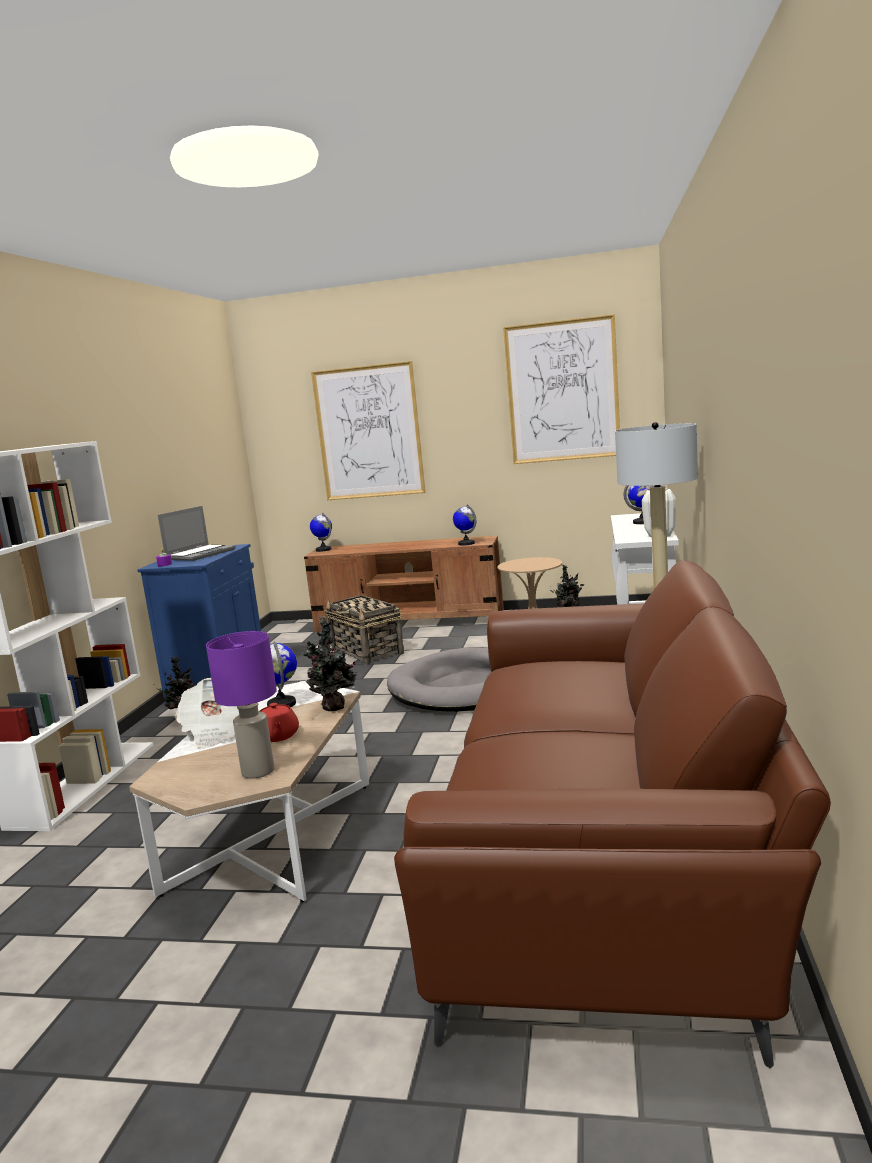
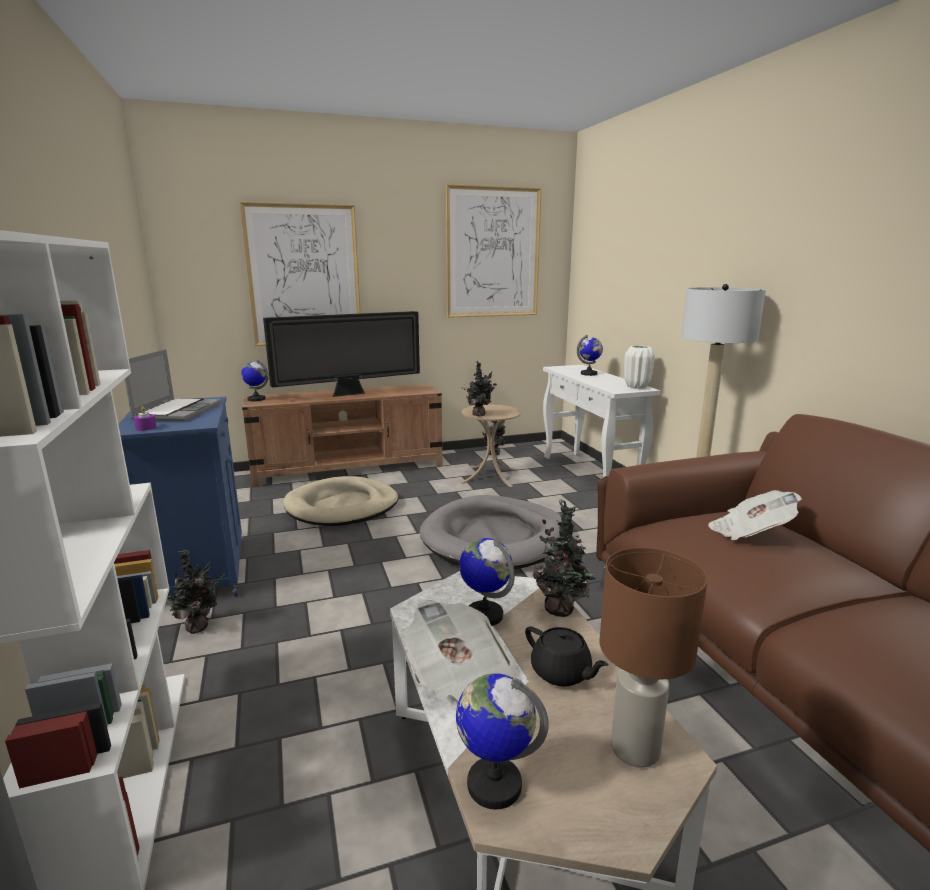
camera: 30 degrees left, 5 degrees up
(257, 771) = (633, 749): purple table lamp -> brown table lamp
(278, 736) = (561, 673): red teapot -> black teapot
(367, 652) = (342, 506): basket -> beige dog bed
(406, 545) = (350, 394): none -> television
(466, 543) = (413, 392): globe -> globe (494, 784)
(511, 567) = (479, 414): none -> potted plant
(569, 675) = (750, 533): none -> newspaper

